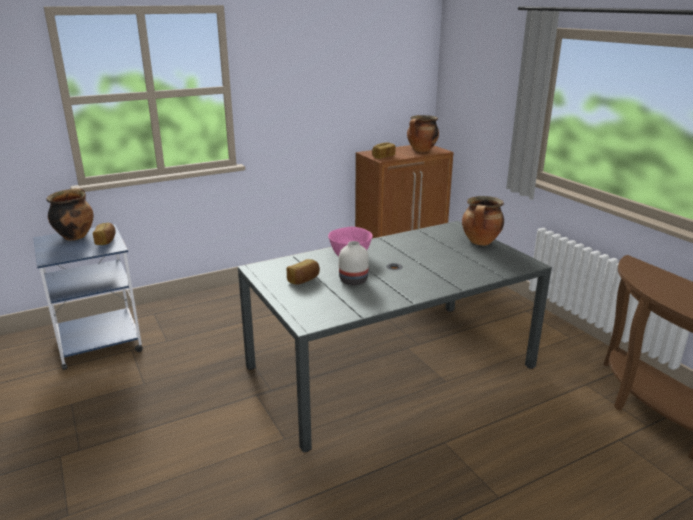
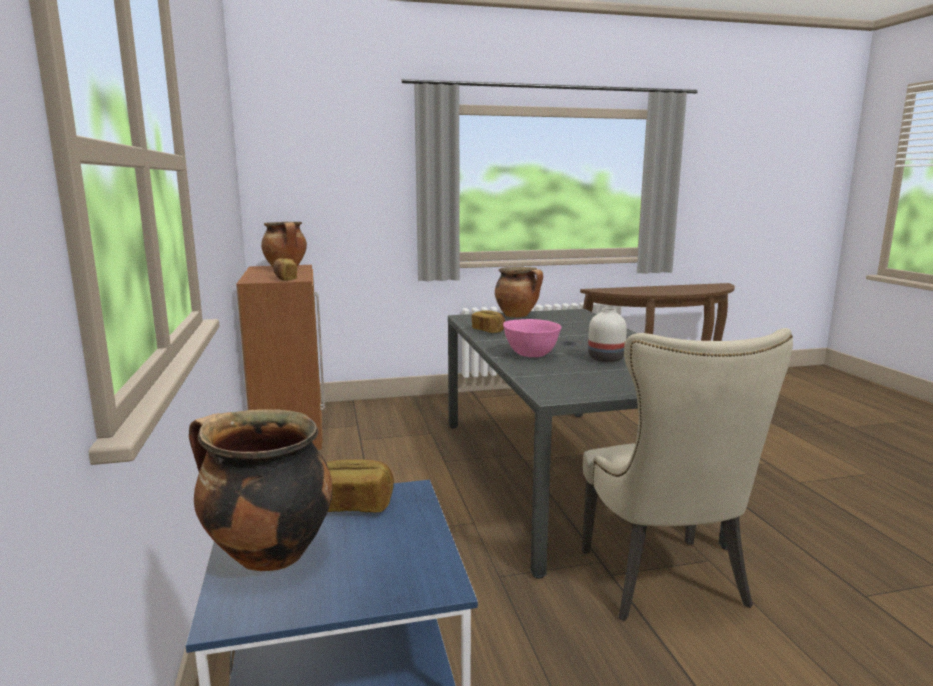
camera: 75 degrees left, 10 degrees down
(253, 416) = (663, 581): none -> beige chair
(304, 280) = (599, 376): bread -> bread (488, 331)

